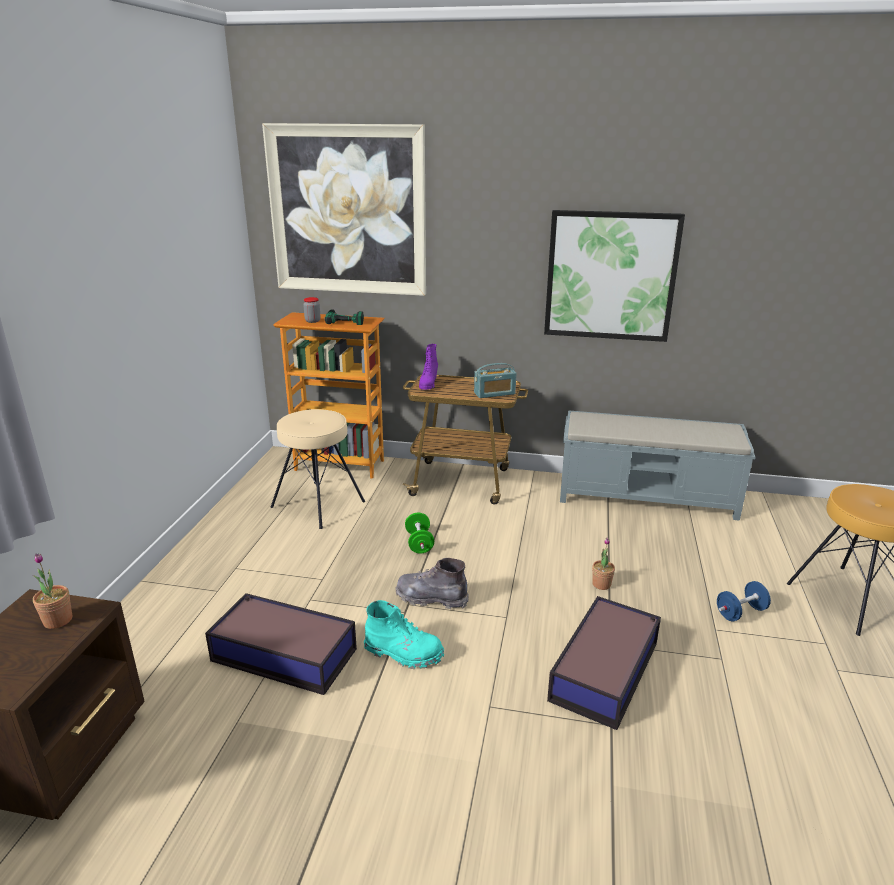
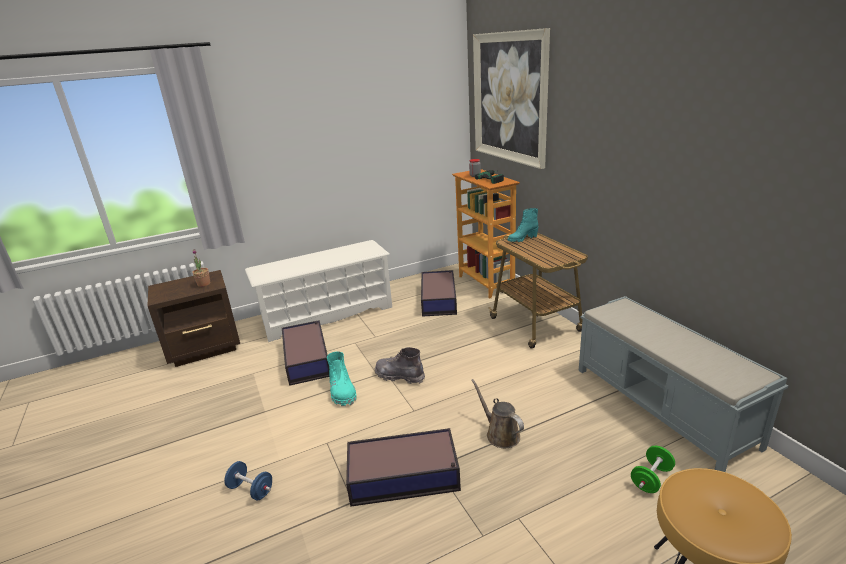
camera: 55 degrees right, 0 degrees up
(198, 593) = (327, 314): none -> white shoe rack
(318, 504) = (439, 299): beige stool -> storage box
(419, 543) = (447, 345): green dumbbell -> green dumbbell (651, 479)
(428, 384) = (522, 239): purple boot -> turquoise boot
(431, 598) = (399, 376): grey boot -> grey boot turned 45 degrees counterclockwise
(494, 393) = (548, 258): radio -> none
(601, 584) = (500, 434): potted plant -> brown watering can
(610, 276) = (668, 174): picture -> none
(740, 612) = (562, 527): blue dumbbell -> blue dumbbell (251, 490)

